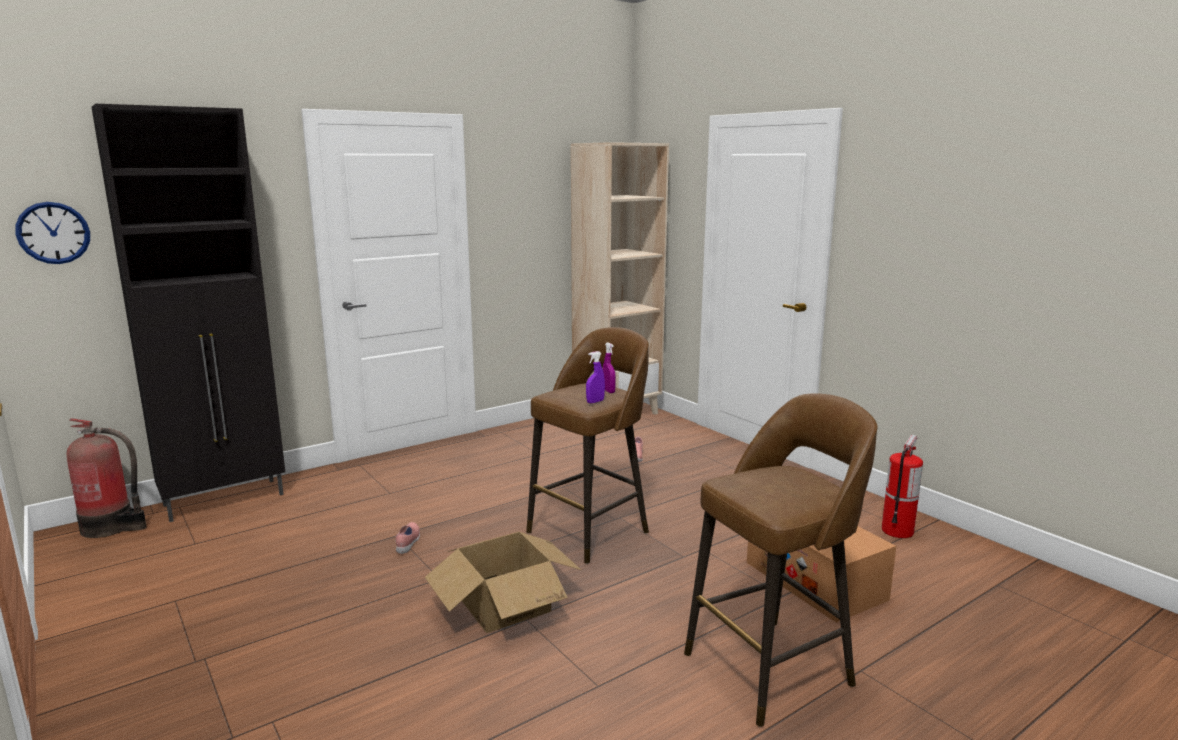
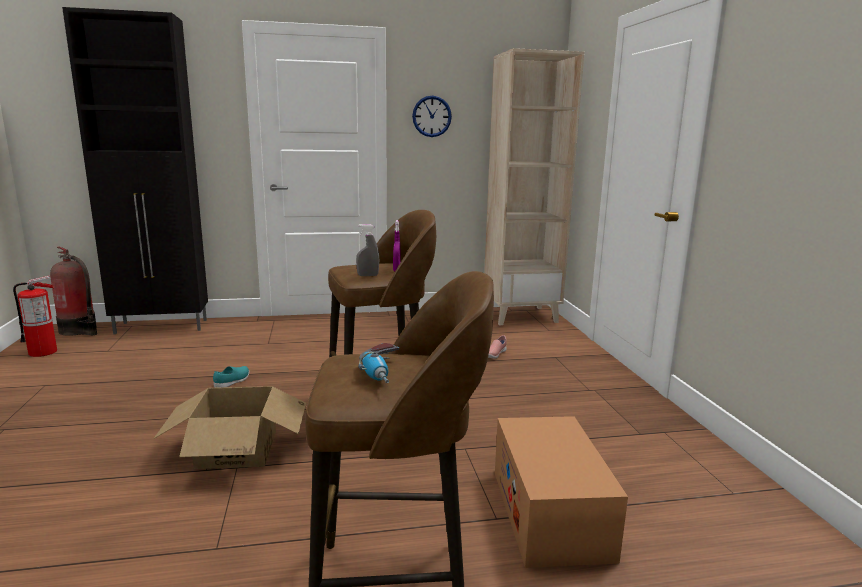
camera: 25 degrees right, 0 degrees up
(53, 233) = (56, 110): wall clock -> wall clock (431, 116)
(408, 543) = (232, 382): pink shoe -> turquoise shoe
(595, 401) = (368, 275): purple spray bottle -> grey spray bottle
(778, 486) = (383, 373): none -> power drill
(897, 531) = (711, 487): fire extinguisher -> fire extinguisher (43, 352)

